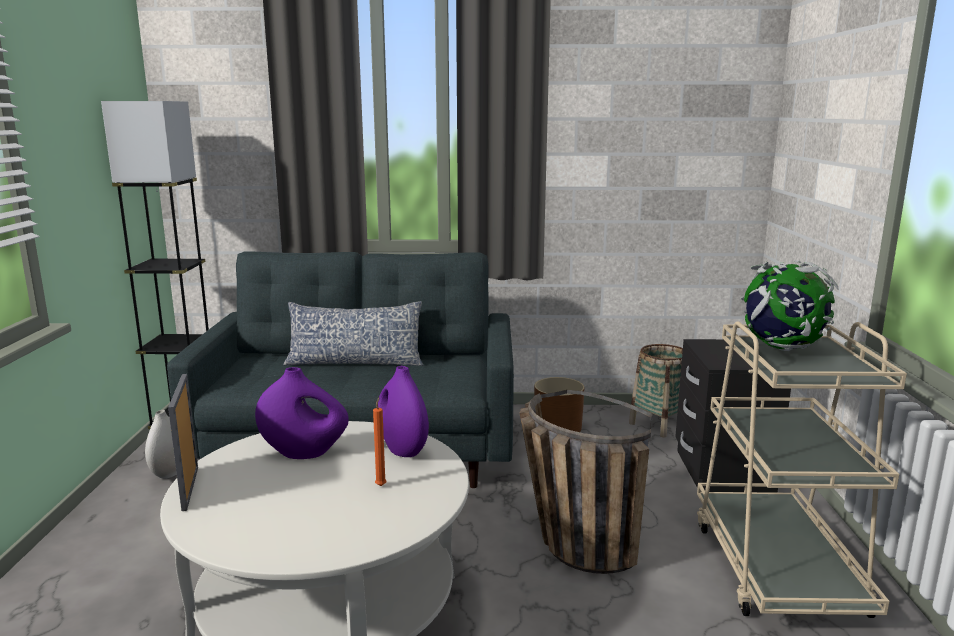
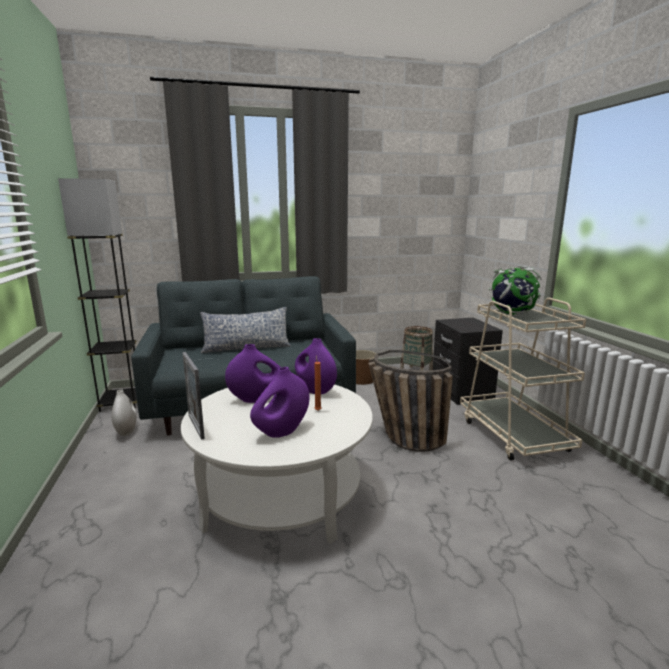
camera: 15 degrees left, 0 degrees up
(301, 516) = (282, 432): none -> purple vase

